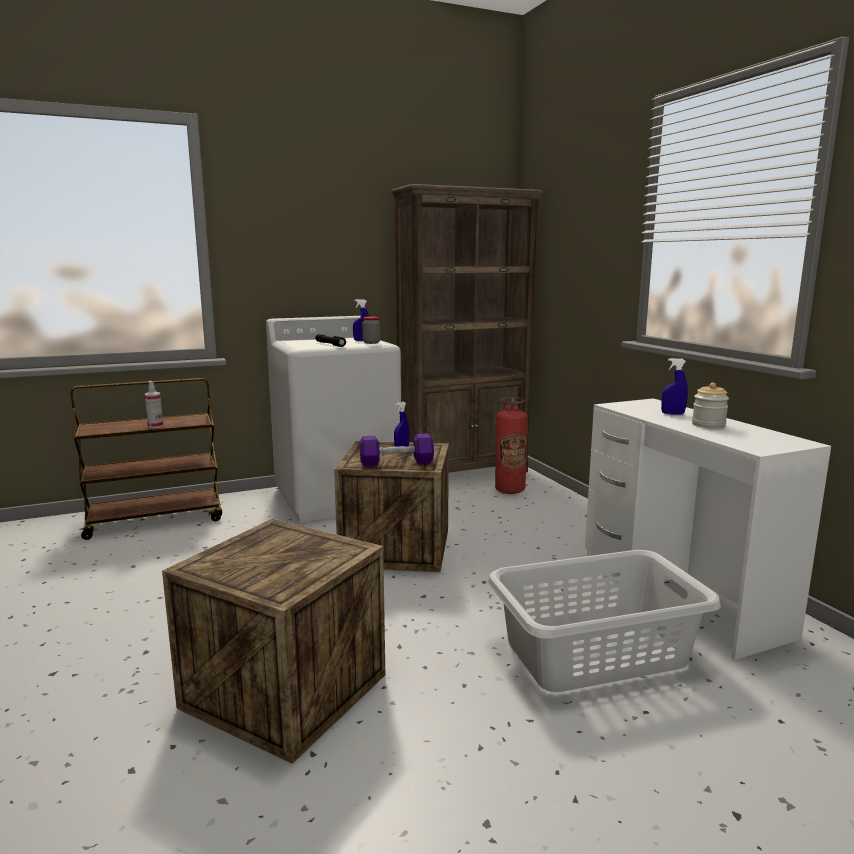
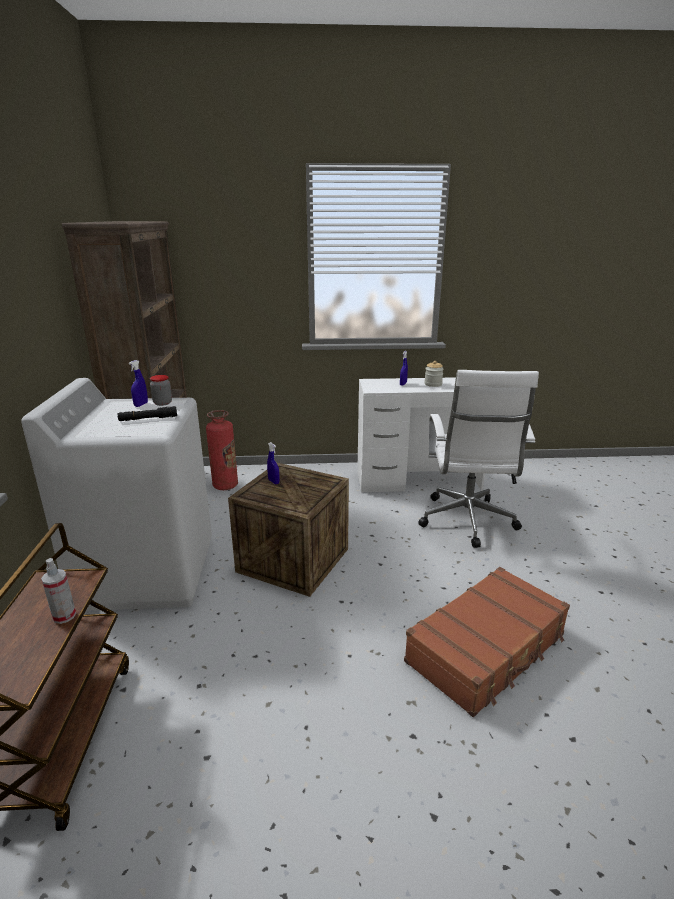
camera: 70 degrees left, 10 degrees up
(285, 691) = (487, 649): crate -> brown suitcase
(396, 462) = (312, 490): purple dumbbell -> none
(594, 652) = (467, 522): grey laundry basket -> white office chair

